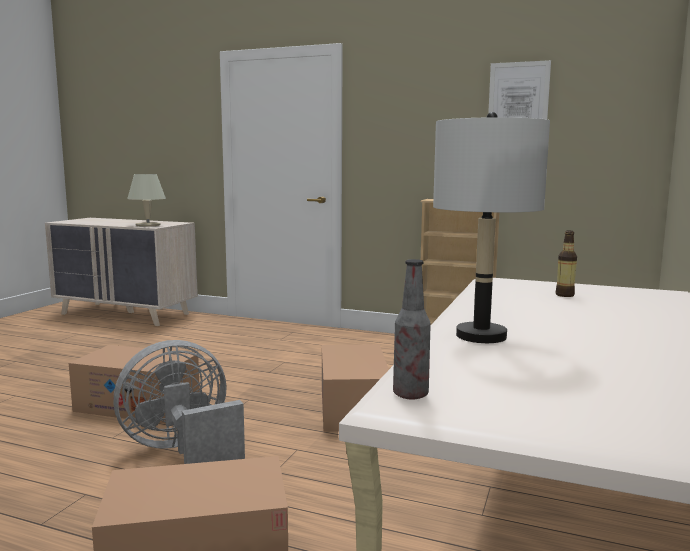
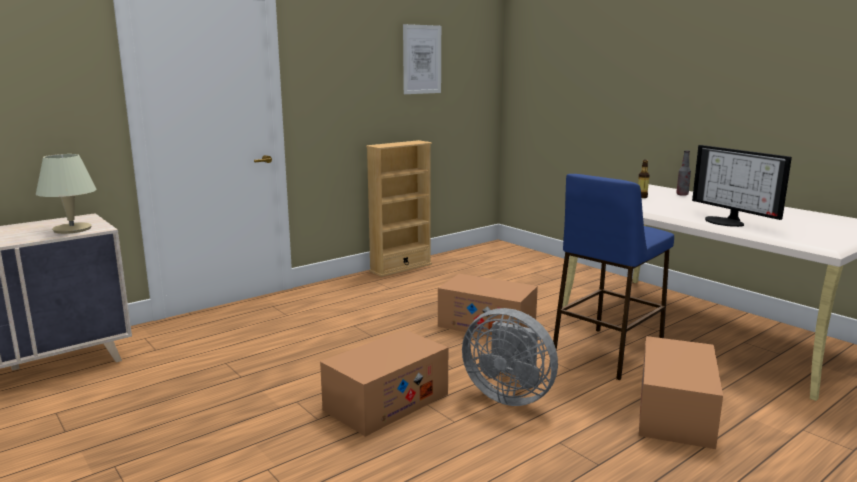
camera: 60 degrees left, 5 degrees up
(182, 450) = (509, 395): grey fan -> grey fan turned 60 degrees counterclockwise
(349, 486) = (607, 353): none -> blue stool
(410, 394) = (820, 243): bottle -> bottle (682, 194)
(481, 336) = (727, 221): grey table lamp -> monitor

